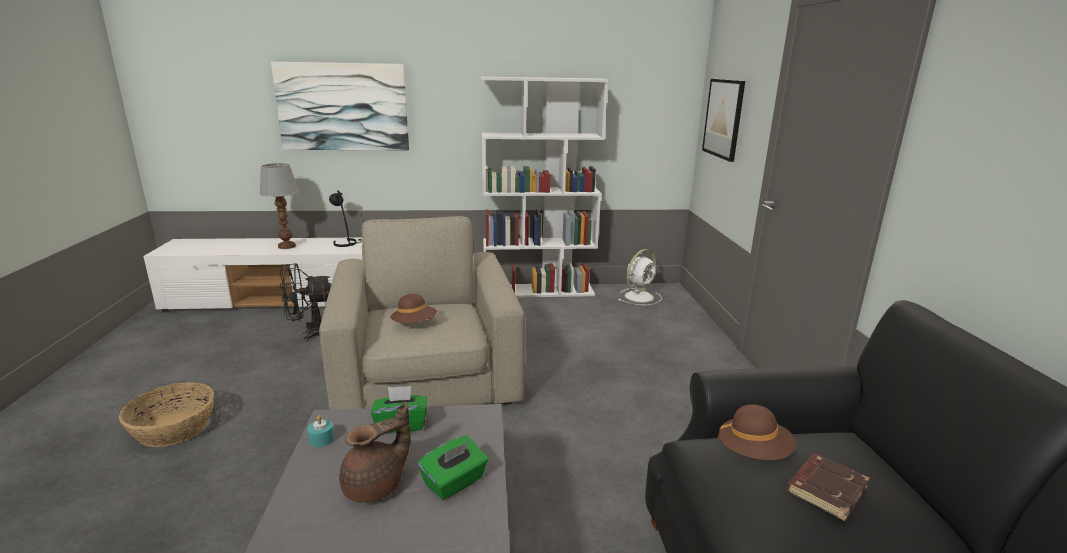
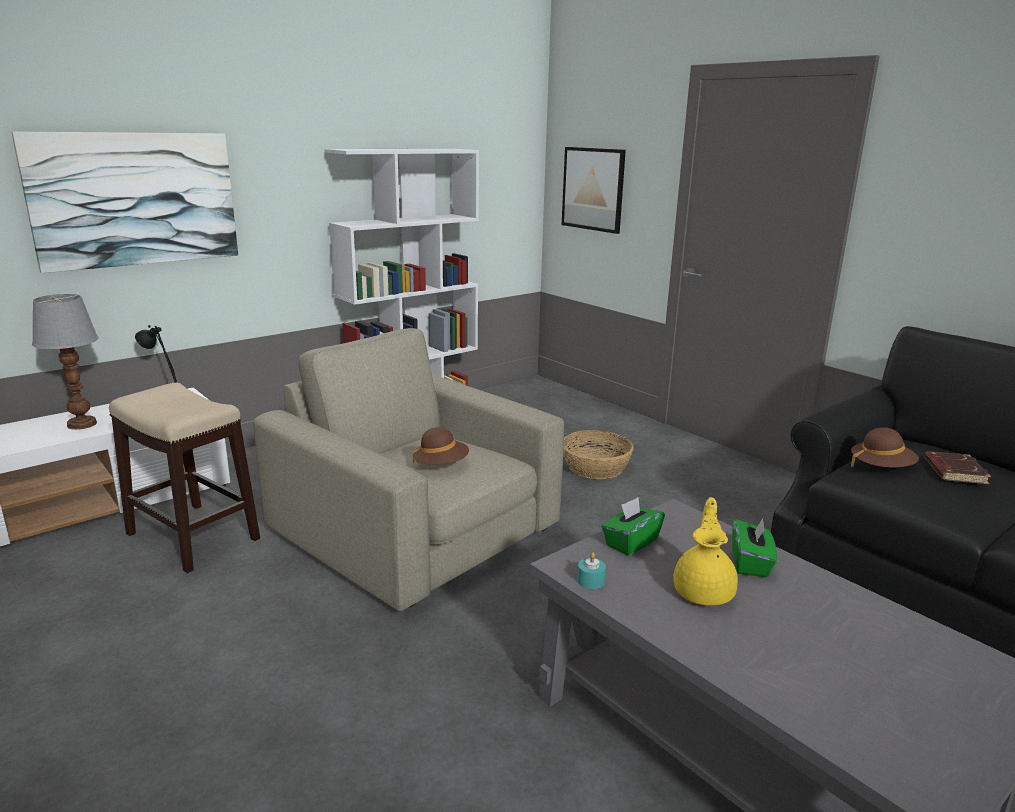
camera: 35 degrees left, 0 degrees up
(173, 428) = (184, 707): basket -> basket (595, 468)
(310, 333) = (193, 537): black fan -> stool
(376, 486) = (704, 591): brown teapot -> yellow teapot
(640, 296) = (520, 396): white fan -> none

